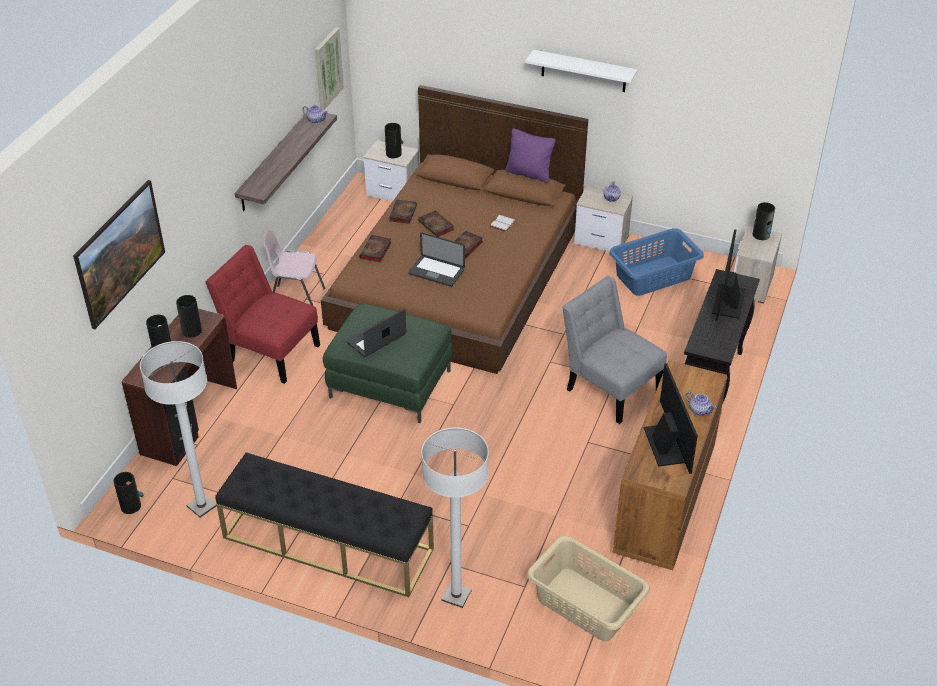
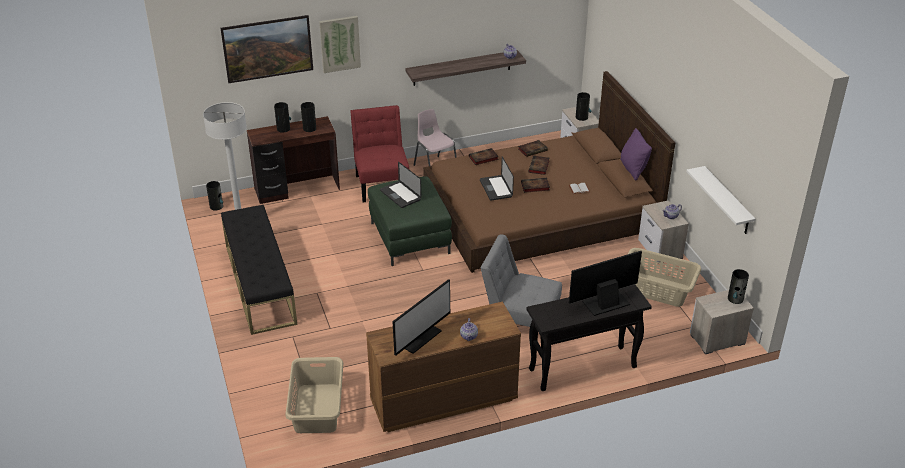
camera: 50 degrees right, 5 degrees down
(327, 68) = (550, 30): picture -> picture (340, 44)
(376, 338) = (400, 195): laptop -> laptop turned 135 degrees counterclockwise
(456, 596) = (270, 352): white floor lamp -> none
(583, 71) = (680, 101): white shelf -> white shelf (727, 201)
(609, 387) = (520, 324): grey chair -> grey chair turned 75 degrees counterclockwise
(654, 276) = (657, 290): blue laundry basket -> beige laundry basket

